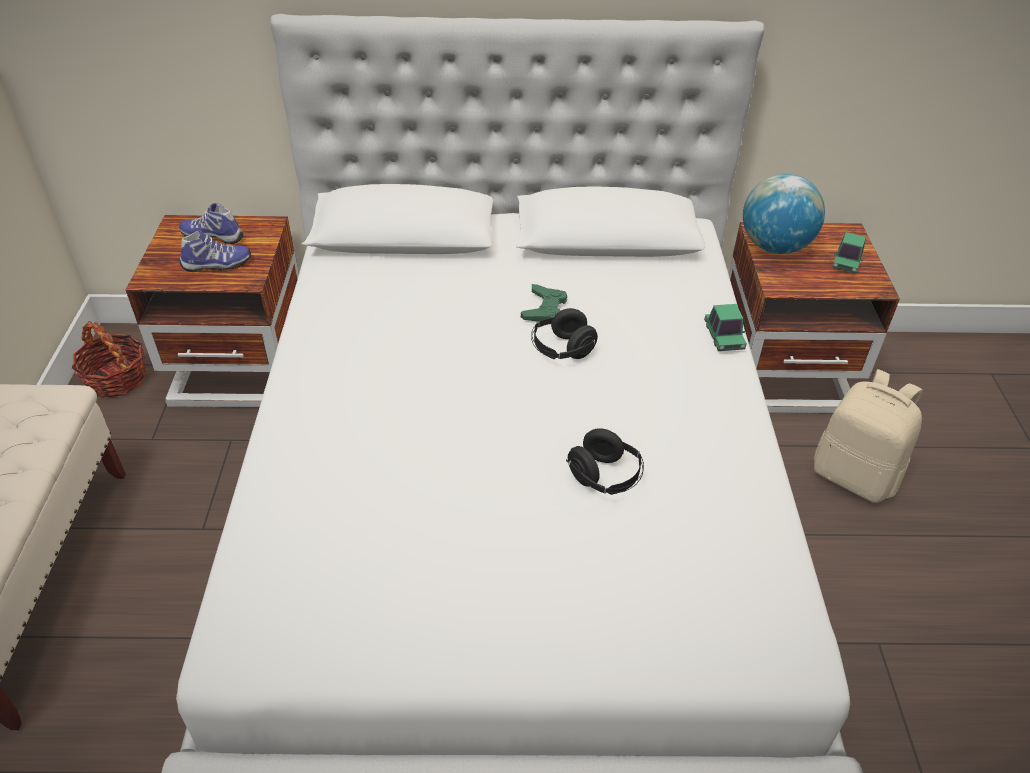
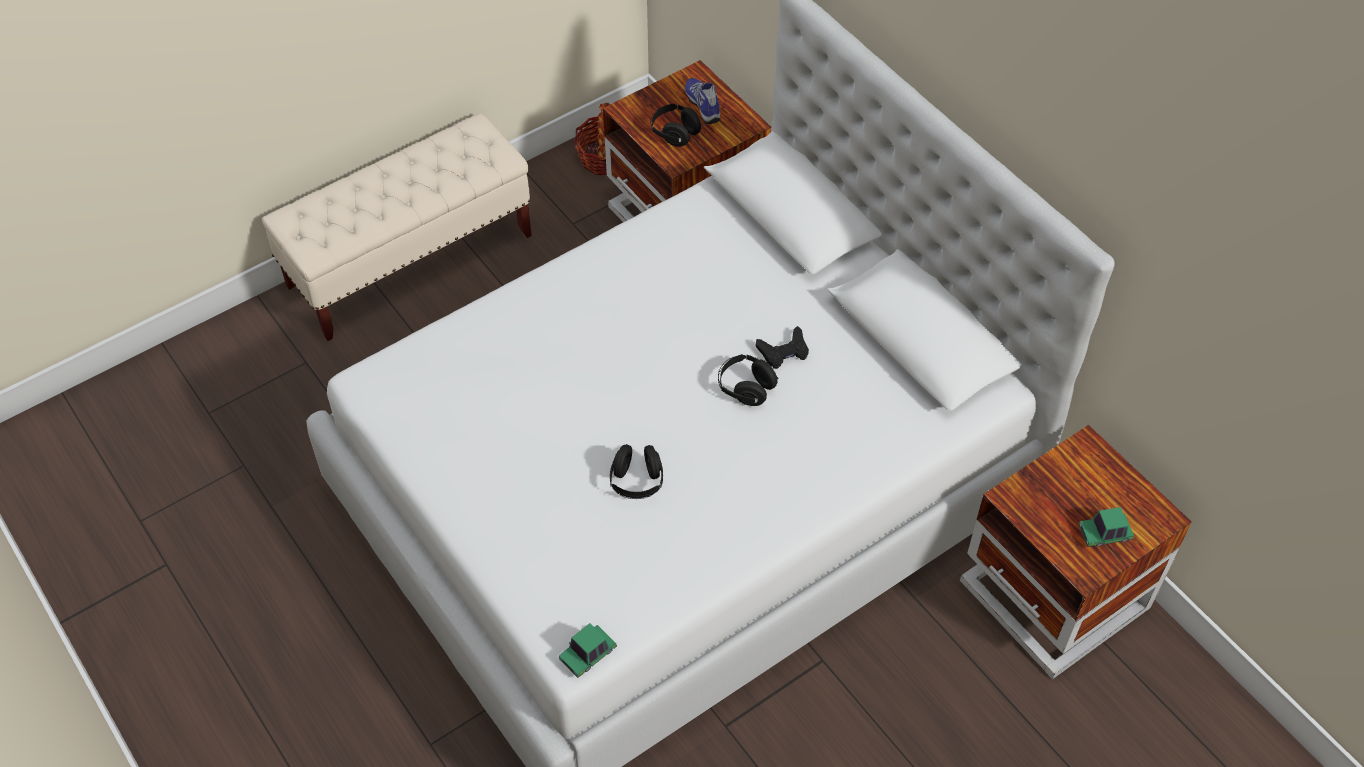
camera: 55 degrees right, 10 degrees up
(217, 265) = (675, 133): shoe -> black headphones
(544, 309) = (783, 352): green game controller -> black game controller
(723, 337) = (858, 481): toy car -> toy car (588, 654)
(774, 246) = (1072, 468): globe -> none
(855, 475) = (964, 710): beige backpack -> none

